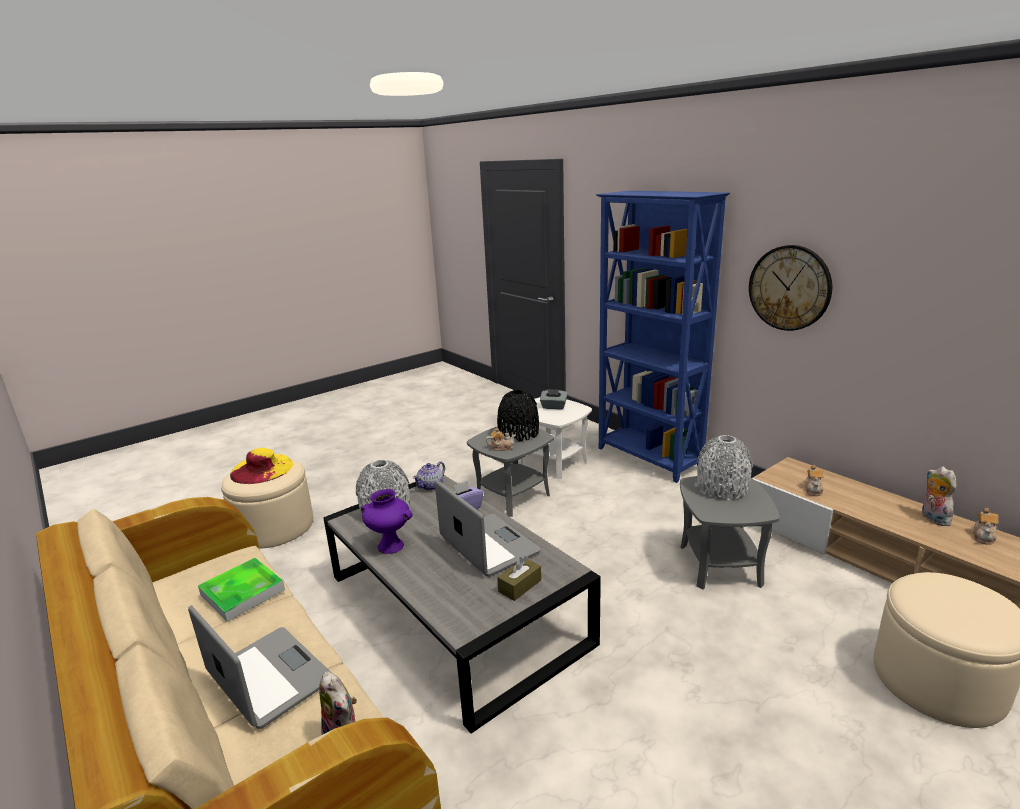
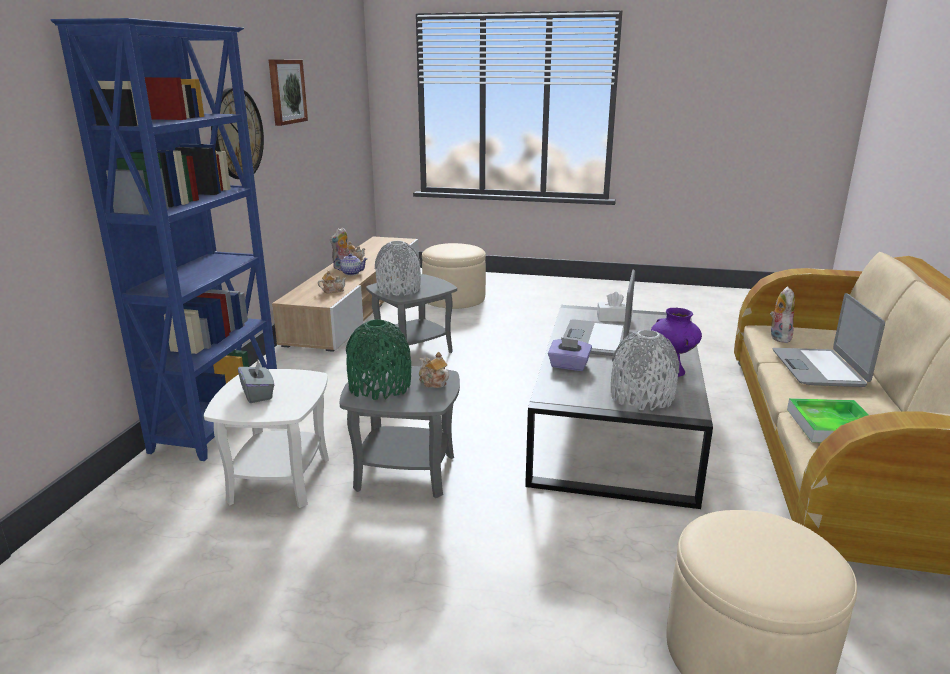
camera: 130 degrees left, 0 degrees up
(261, 469) = (765, 555): yellow hat -> none
(431, 486) = (562, 397): teapot -> teapot (351, 273)
(518, 433) = (380, 387): black vase -> green vase
(520, 586) = (614, 318): brown tissue box -> white tissue box
(917, 265) = (286, 91): none -> picture

